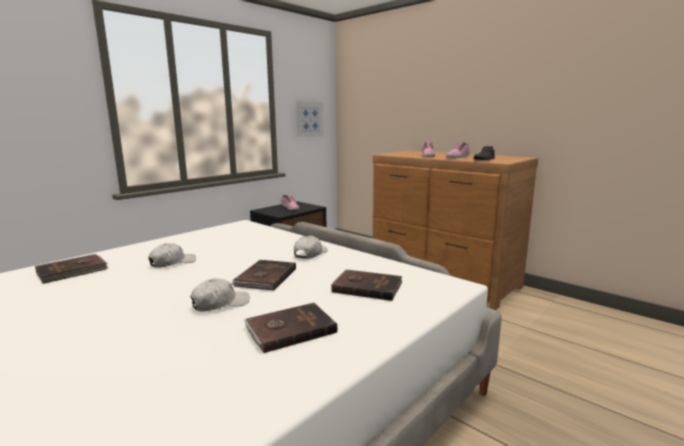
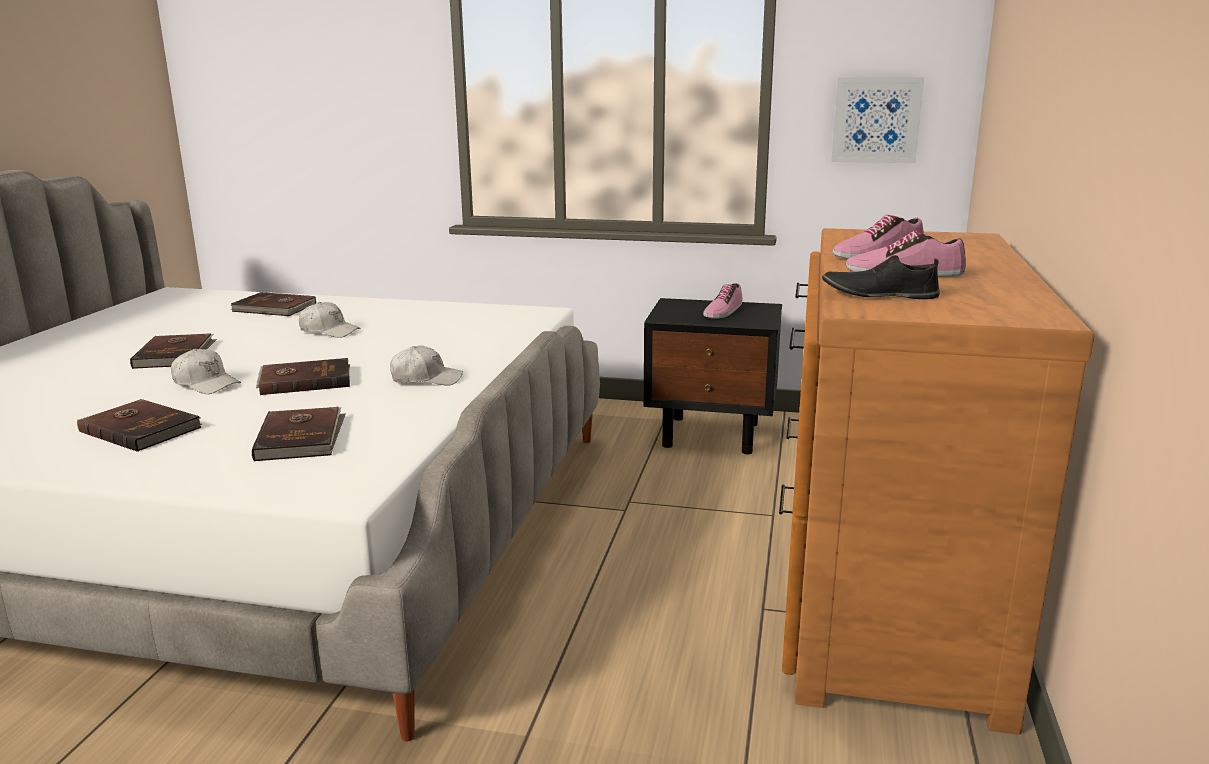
camera: 60 degrees right, 5 degrees up
(121, 309) = (175, 354): none -> brown book

